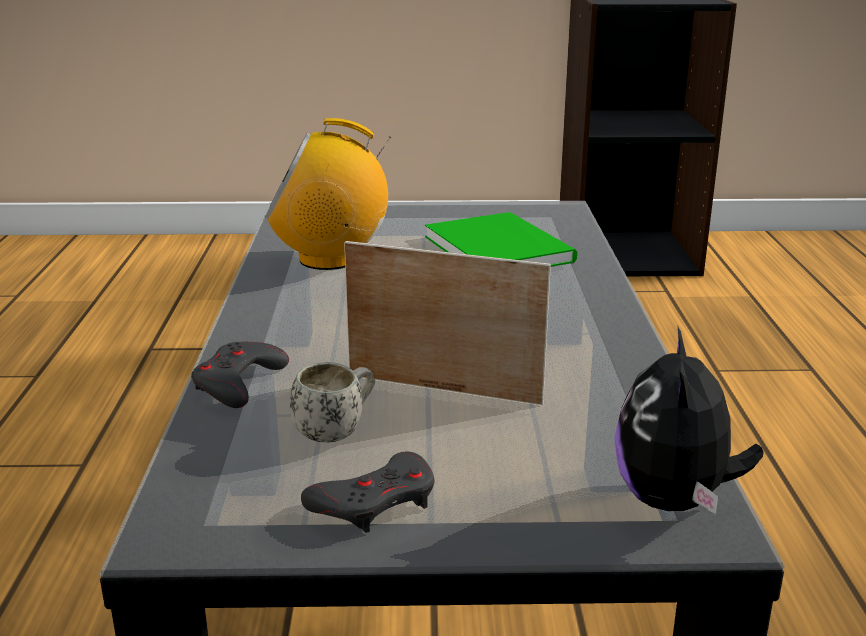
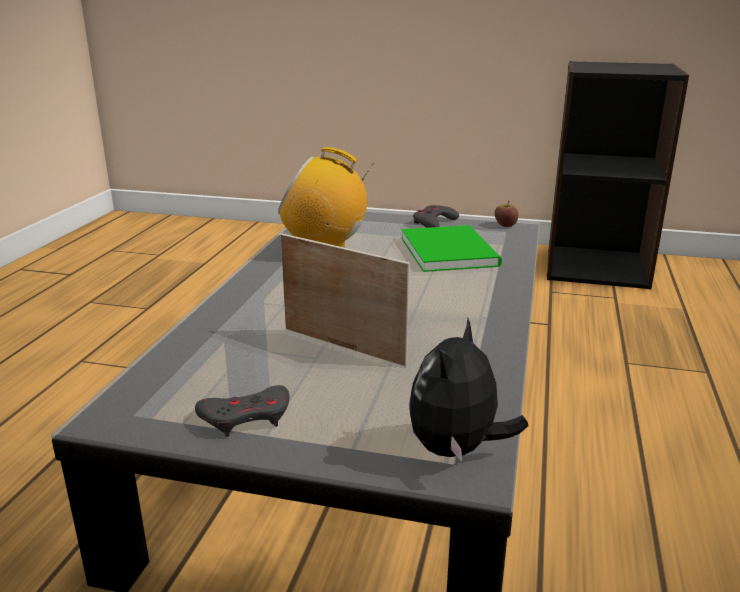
camera: 15 degrees right, 0 degrees up
(238, 382) = (210, 324): grey game controller -> grey game controller (434, 222)
(337, 430) = (253, 365): white mug -> none
(547, 208) = (505, 225): none -> apple

